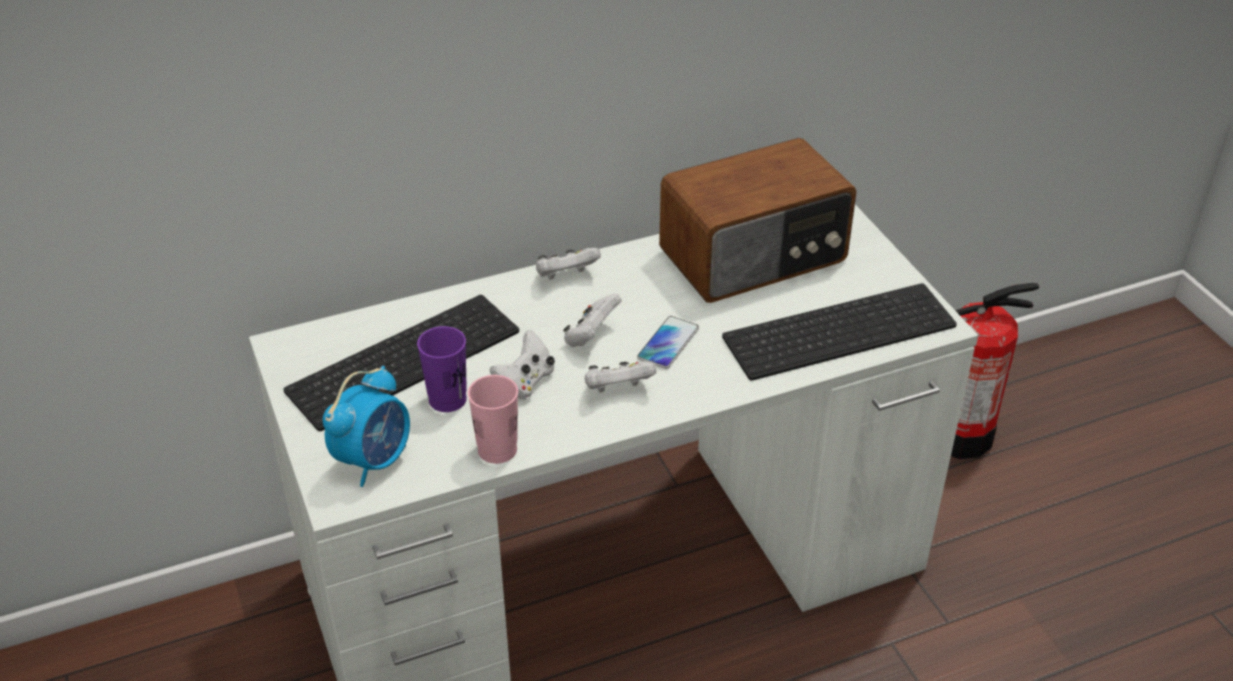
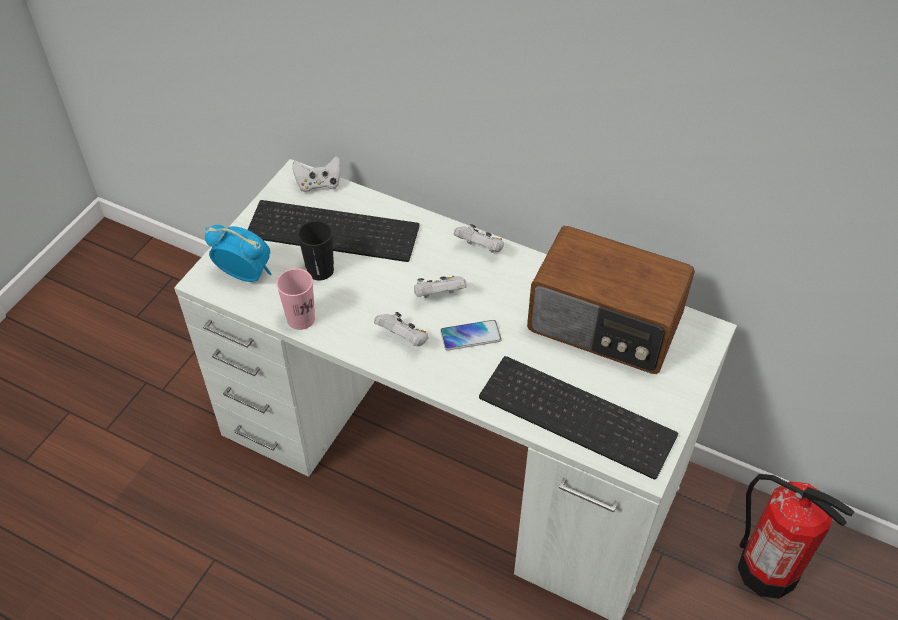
camera: 50 degrees right, 10 degrees up
(374, 460) = (245, 274): alarm clock -> alarm clock turned 150 degrees counterclockwise
(447, 399) = (320, 270): purple cup -> black cup
(525, 382) = (368, 293): white game controller -> white game controller (319, 184)

